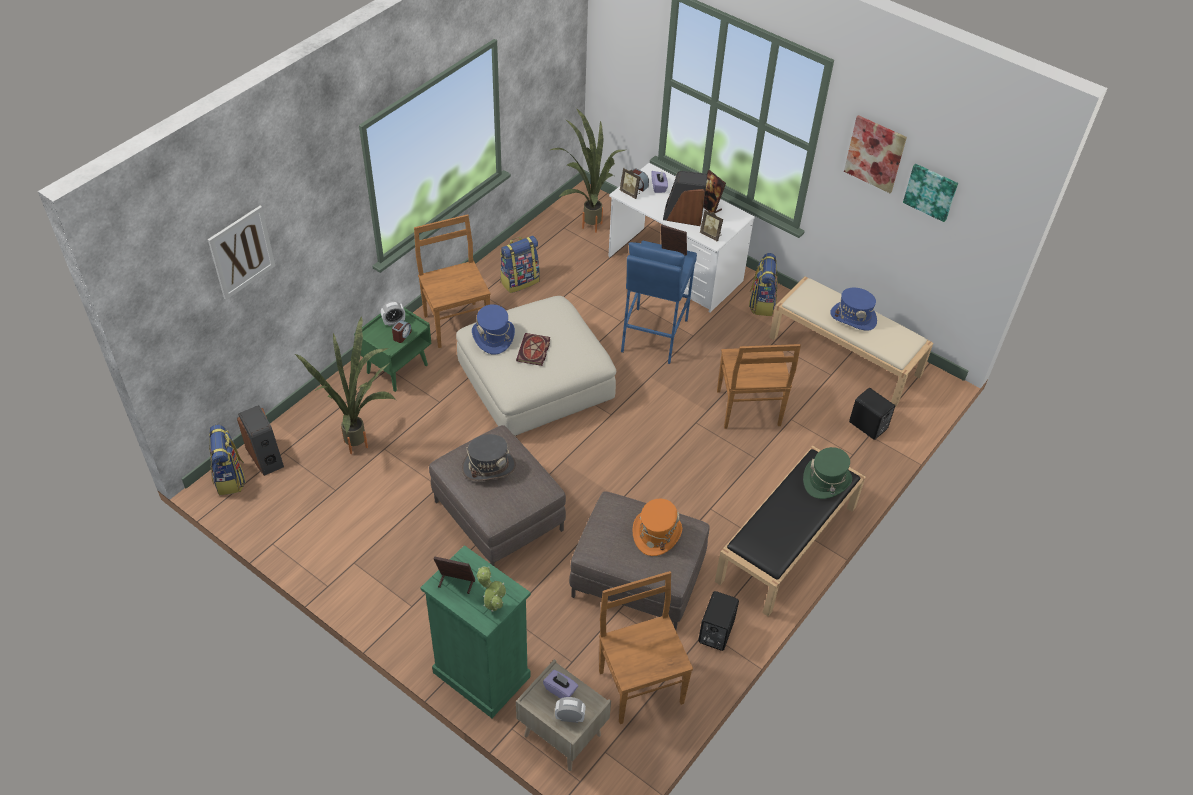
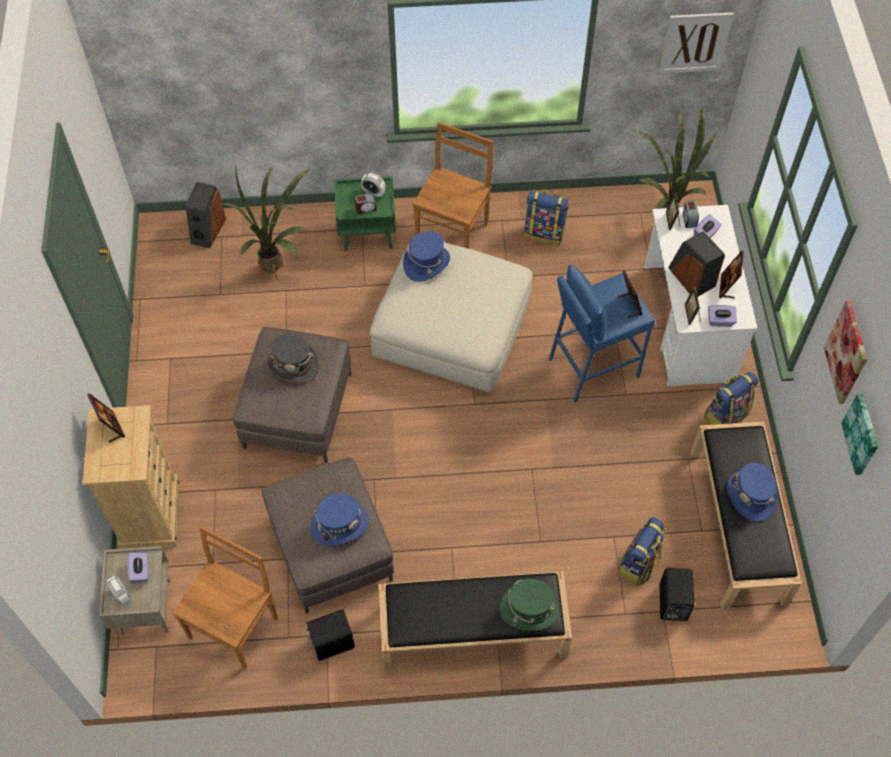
camera: 50 degrees right, 10 degrees up
(230, 478) = (169, 228): backpack -> backpack (639, 564)
(241, 252) = (221, 53): picture -> picture (695, 42)
(481, 674) = (149, 513): green dresser -> beige dresser
(492, 606) = (112, 466): potted plant -> none
(534, 351) = (440, 300): book -> none
(656, 533) = (340, 524): orange hat -> blue hat
(730, 227) = (720, 321): none -> purple tissue box
(748, 410) = (588, 497): brown chair -> none
(846, 356) = (738, 526): beige bench -> black bench

